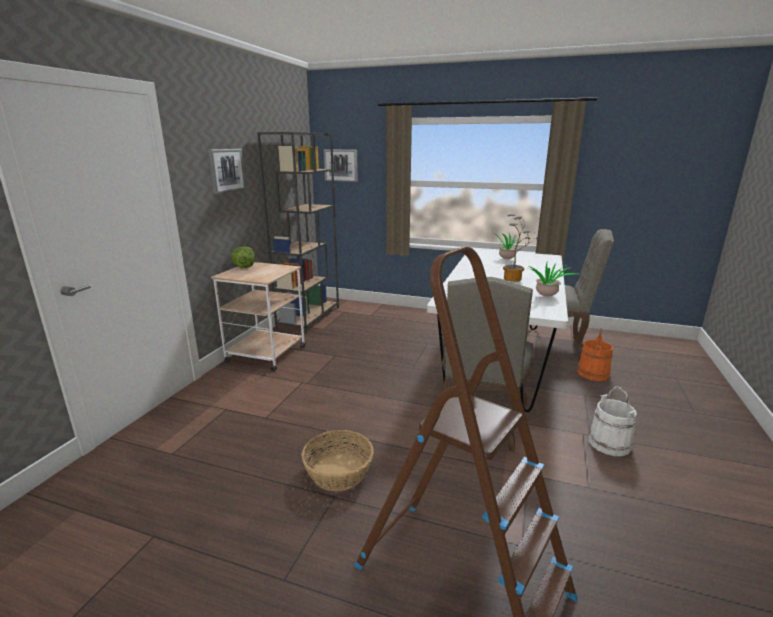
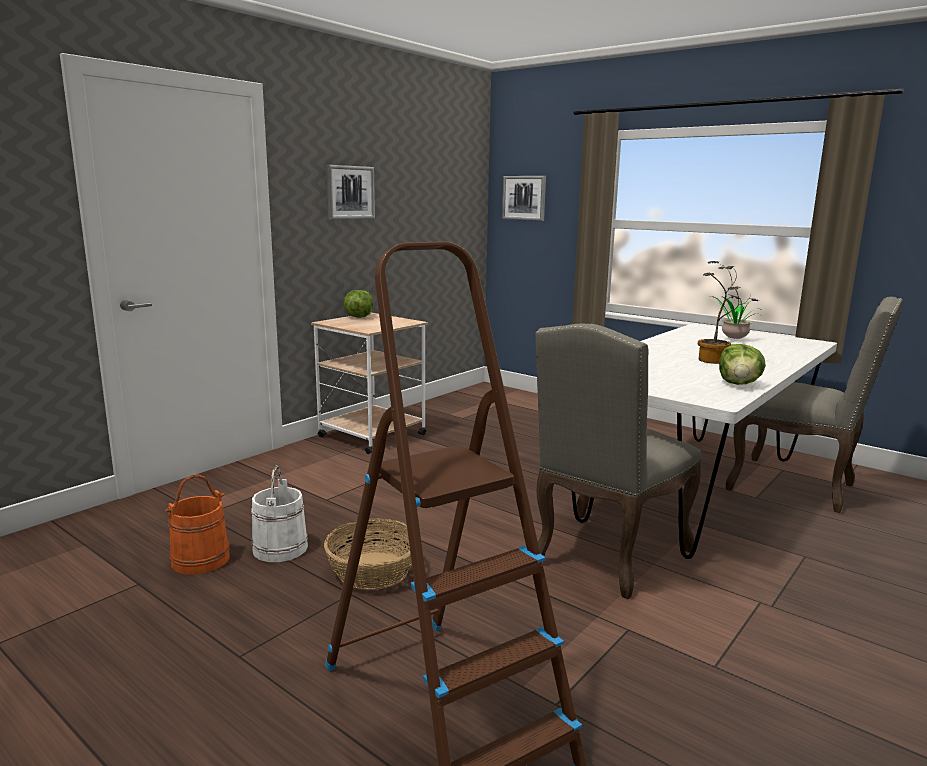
camera: 20 degrees right, 5 degrees down
(308, 317) = (452, 403): bookcase -> none
(546, 297) = (739, 384): potted plant -> lettuce
(592, 373) = (843, 532): orange bucket -> orange bucket (200, 559)
(609, 443) = (795, 623): white bucket -> white bucket (279, 548)

